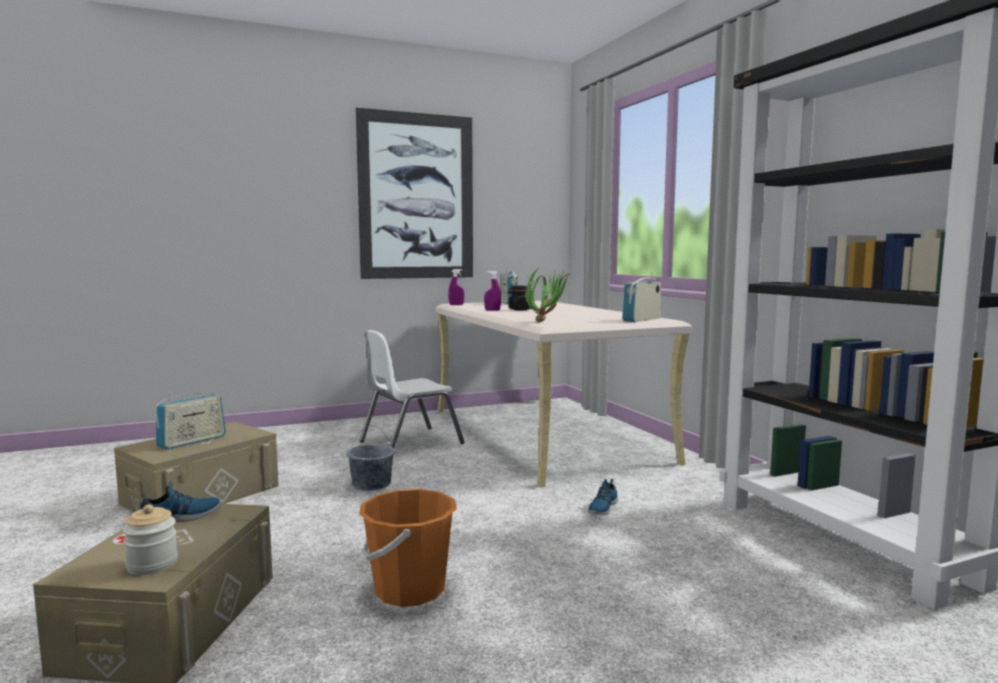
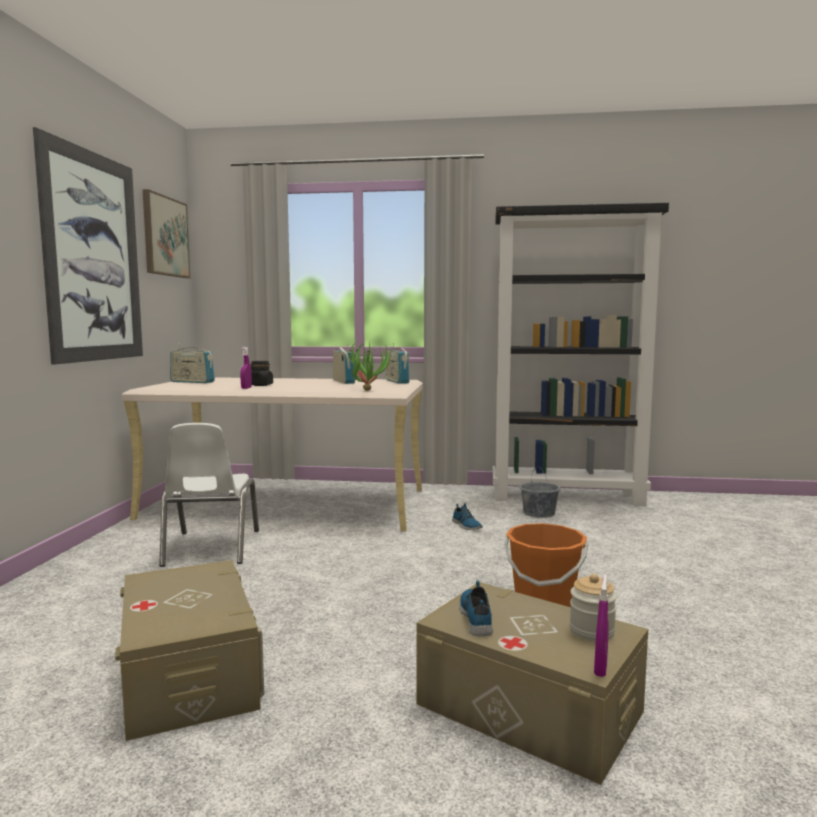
camera: 60 degrees left, 0 degrees up
(192, 441) = (187, 601): radio -> radio (343, 381)
(371, 484) = (304, 582): grey bucket -> grey bucket (539, 513)
(456, 305) = (162, 388): purple spray bottle -> purple spray bottle (600, 668)
(521, 171) = (165, 236): none -> picture

